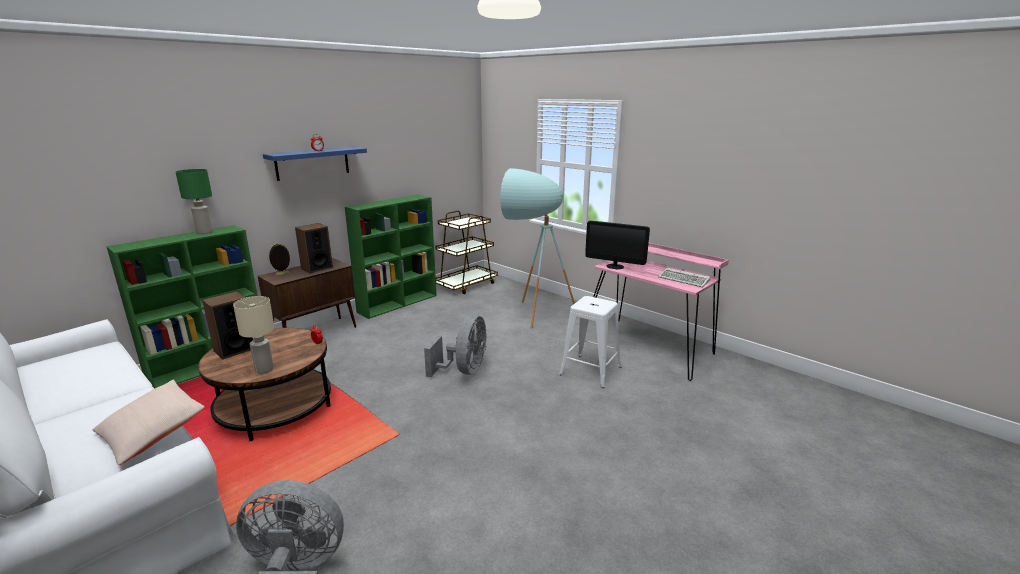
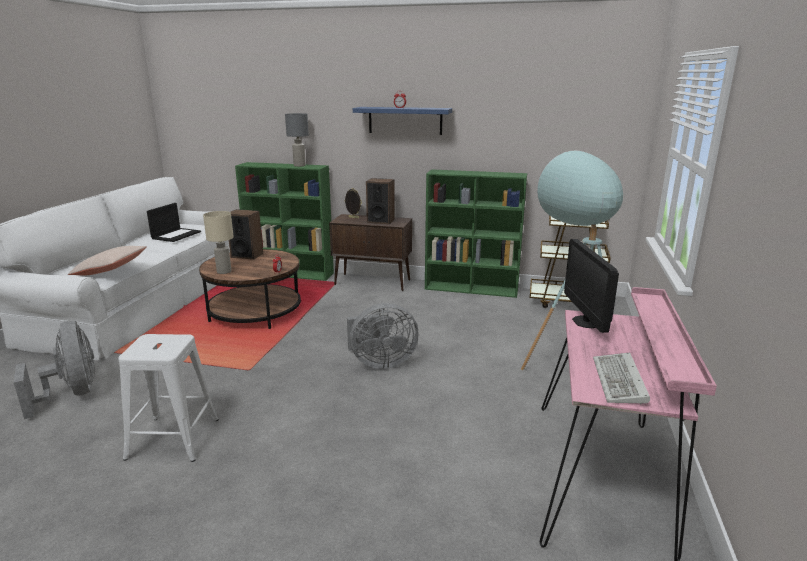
camera: 60 degrees right, 0 degrees up
(91, 371) = (176, 235): none -> laptop
(204, 232) = (299, 165): green table lamp -> grey table lamp
(590, 370) = (466, 441): white stool -> white stool (173, 438)

